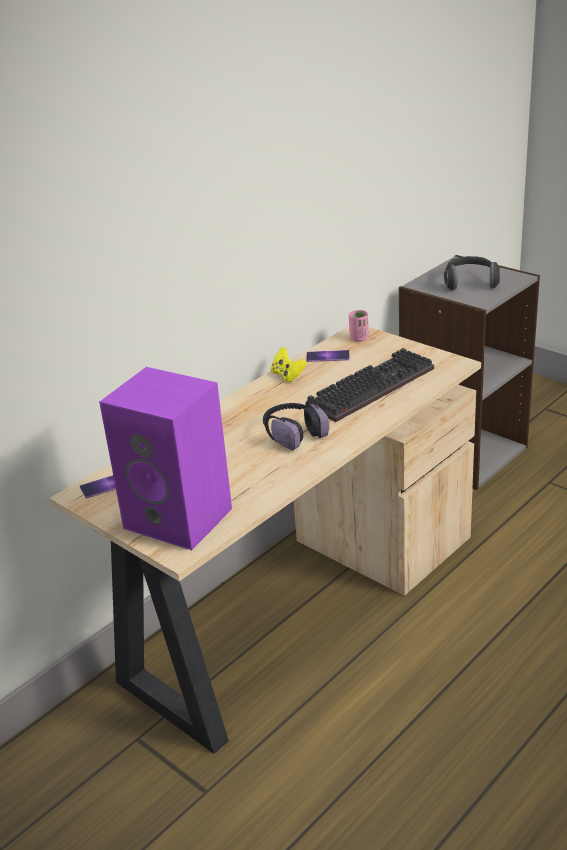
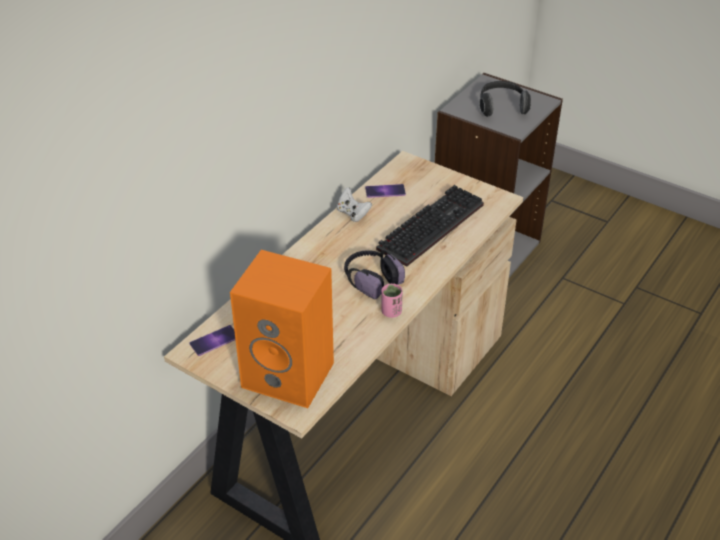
camera: 10 degrees left, 10 degrees up
(181, 518) = (290, 374): purple speaker -> orange speaker
(287, 375) = (352, 214): yellow game controller -> white game controller
(359, 338) = (409, 170): pink cup -> pink cup (391, 312)

